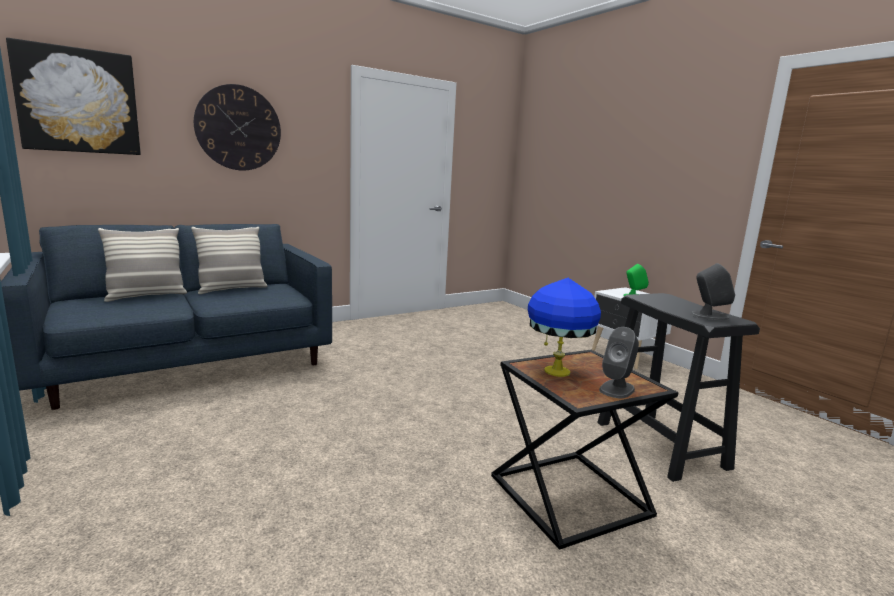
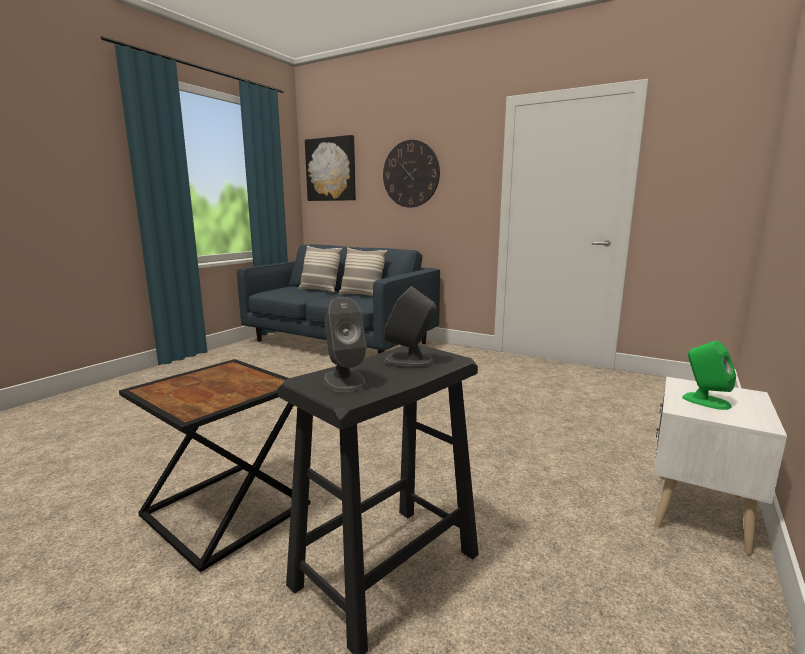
camera: 65 degrees right, 0 degrees up
(556, 371) = (220, 376): blue table lamp -> none
(617, 389) = (178, 399): grey speaker -> grey speaker (409, 360)

